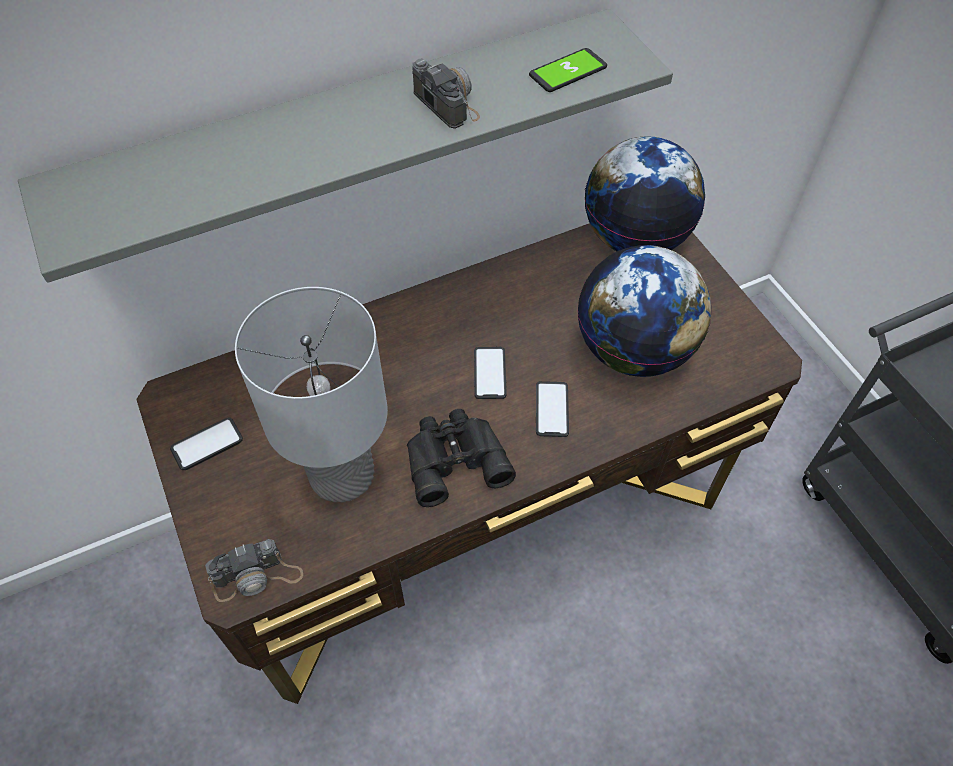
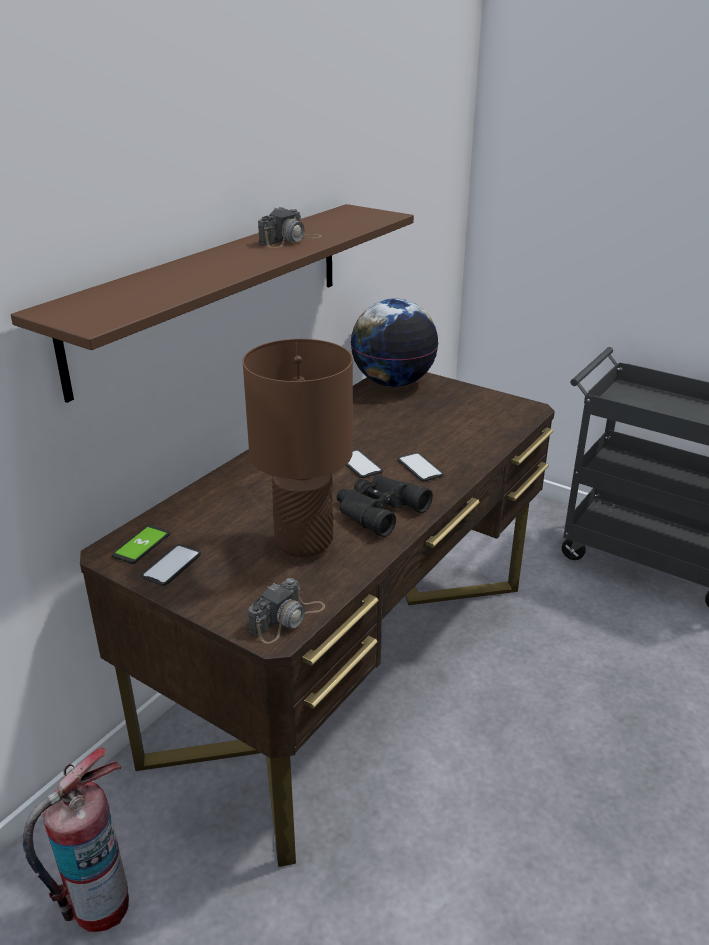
camera: 30 degrees left, 25 degrees down
(137, 653) = (100, 906): none -> fire extinguisher
(342, 477) = (303, 546): grey table lamp -> brown table lamp
(347, 134) = (215, 292): grey shelf -> brown shelf
(445, 98) = (290, 240): camera -> camera turned 105 degrees clockwise
(568, 71) = (353, 222): phone -> phone (141, 545)
(634, 351) = (444, 428): globe -> none

